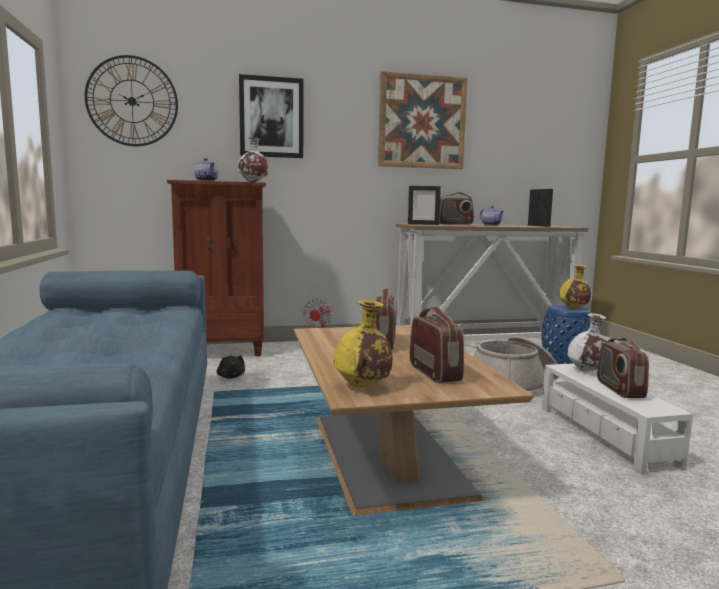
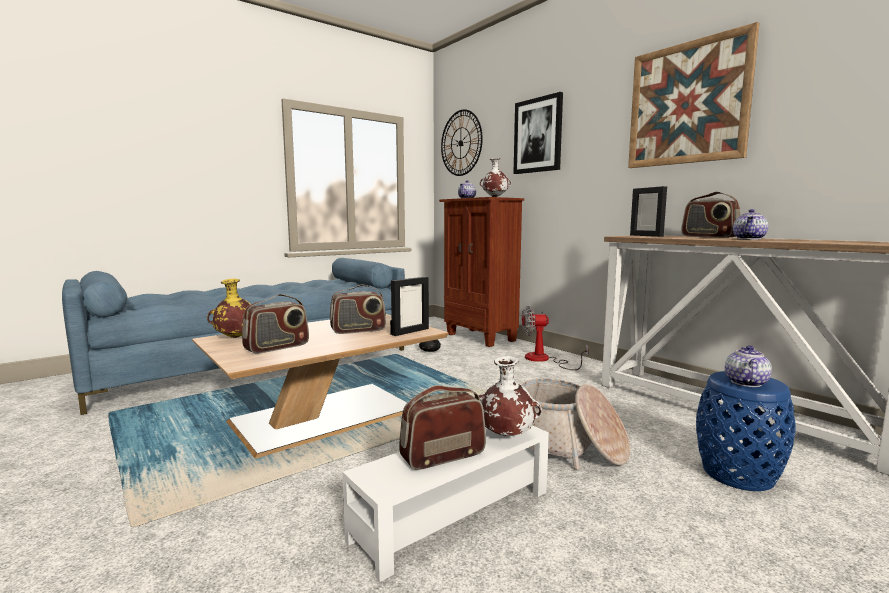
camera: 65 degrees right, 0 degrees up
(538, 226) = (841, 242): picture frame -> picture frame (410, 331)
(573, 308) = (745, 383): yellow vase -> teapot

